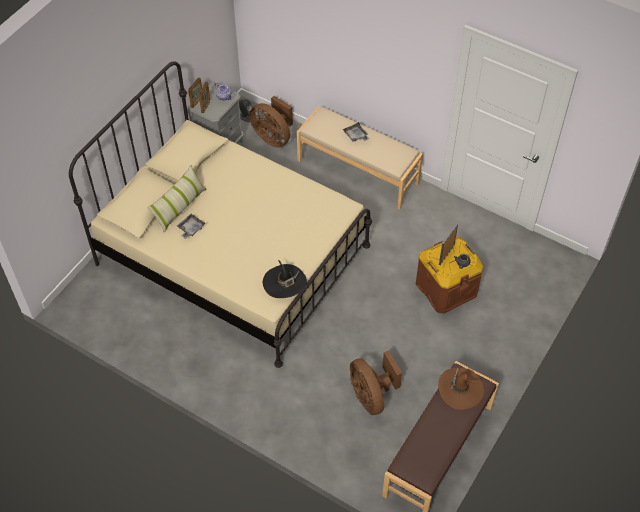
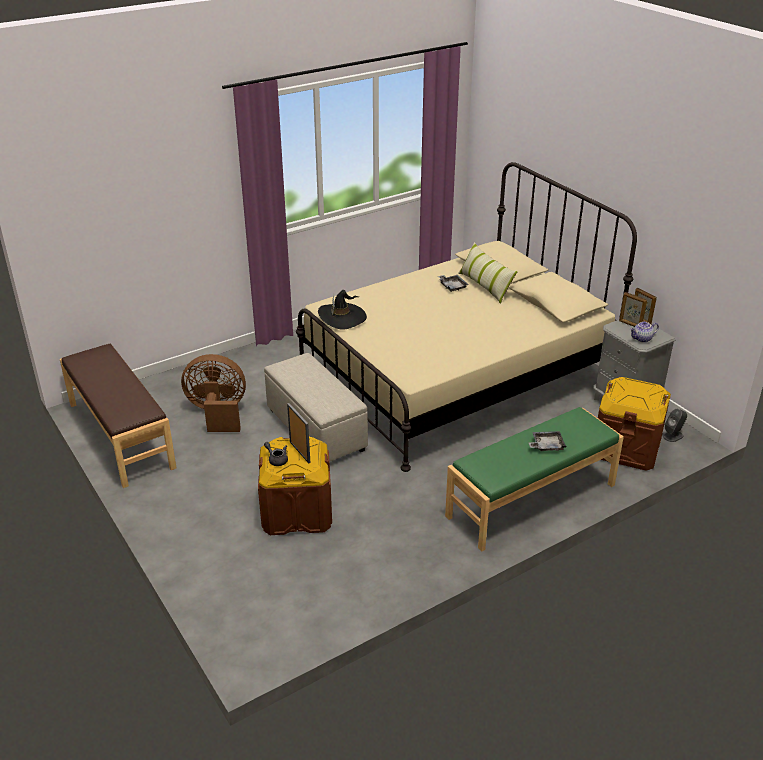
camera: 115 degrees right, 20 degrees down
(273, 137) = (626, 448): brown fan -> brown storage box
(353, 317) = (316, 430): none -> beige ottoman
(358, 171) = (532, 501): beige bench -> green bench
(460, 389) = (132, 406): brown hat -> none

